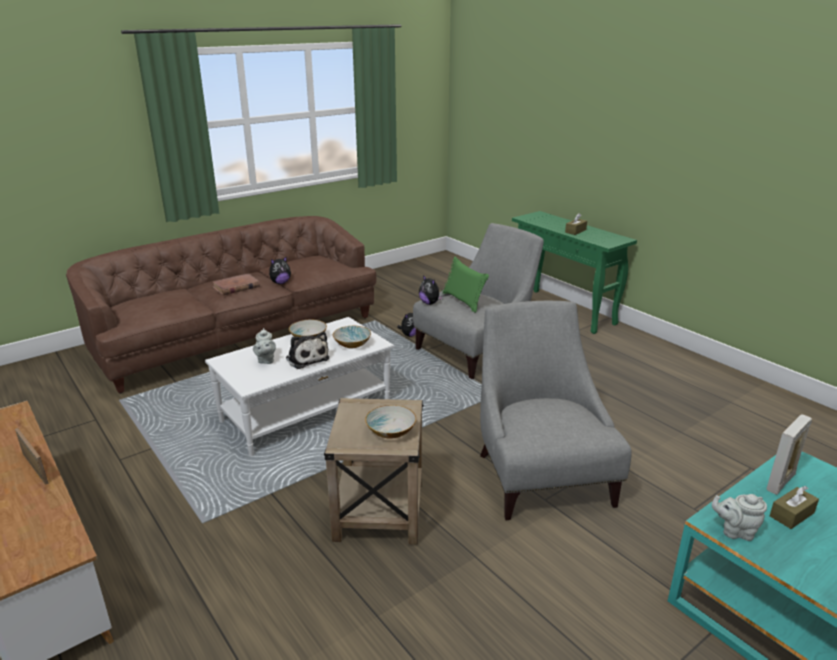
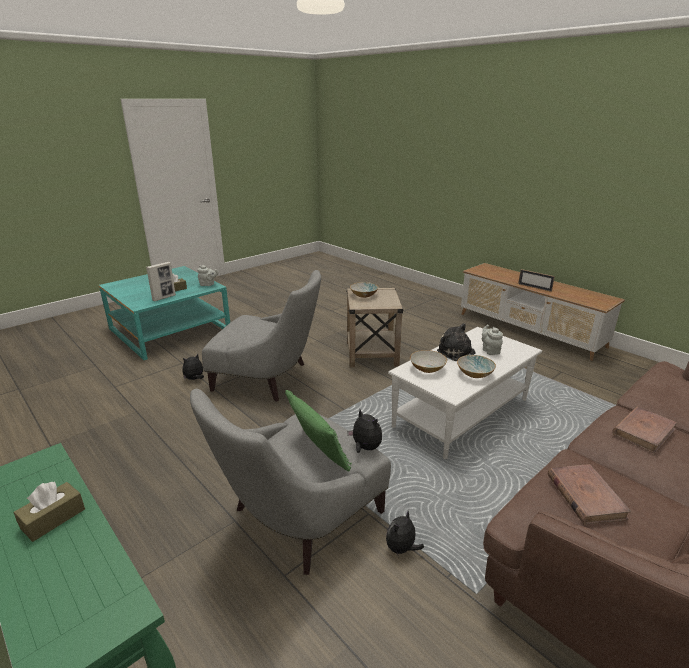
camera: 175 degrees right, 0 degrees up
(280, 283) = (608, 465): plush toy -> plush toy (194, 379)
(317, 267) = (585, 496): none -> brown book
(540, 470) = (268, 378): grey armchair -> grey armchair turned 60 degrees counterclockwise

